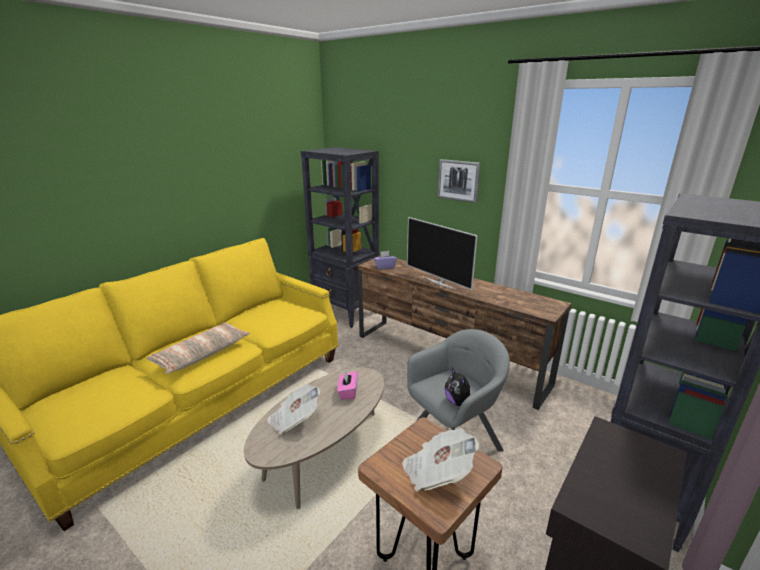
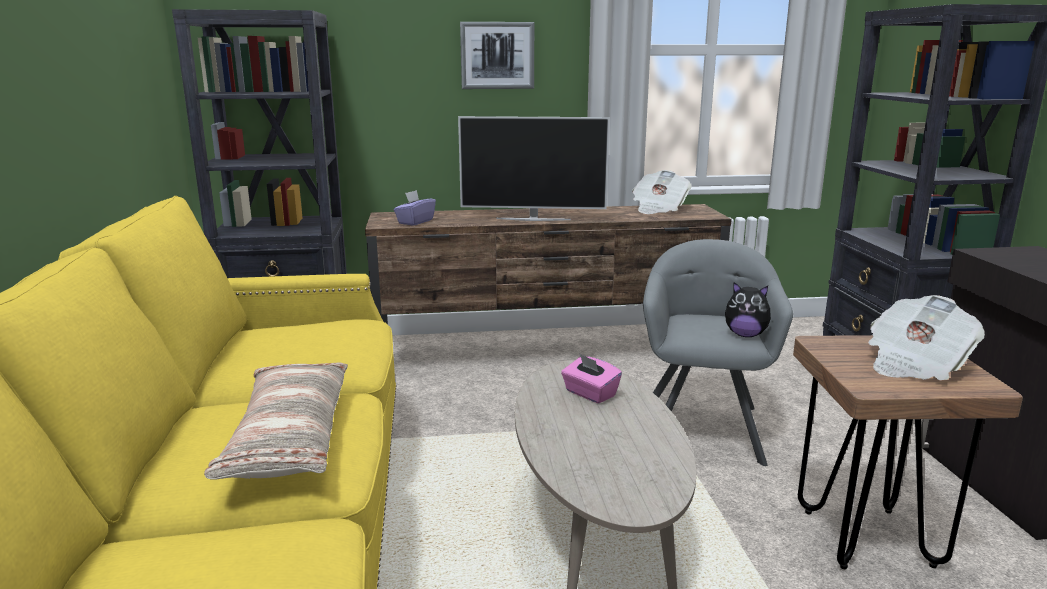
camera: 45 degrees left, 5 degrees down
(294, 419) = (592, 452): newspaper -> newspaper (658, 209)

